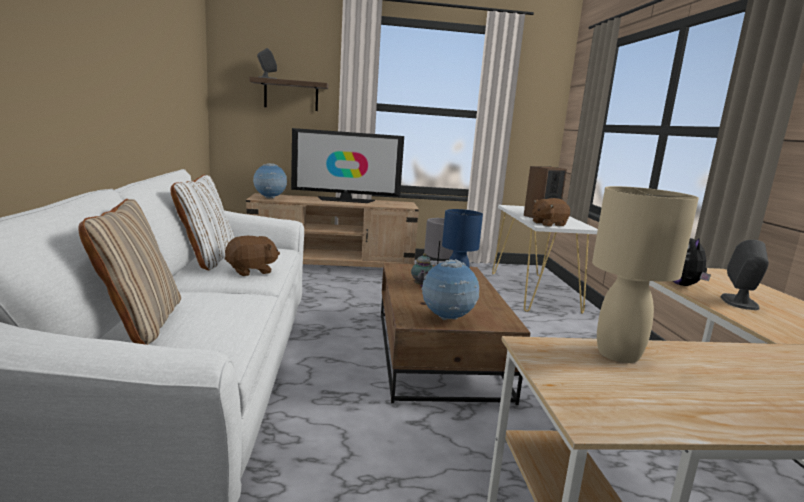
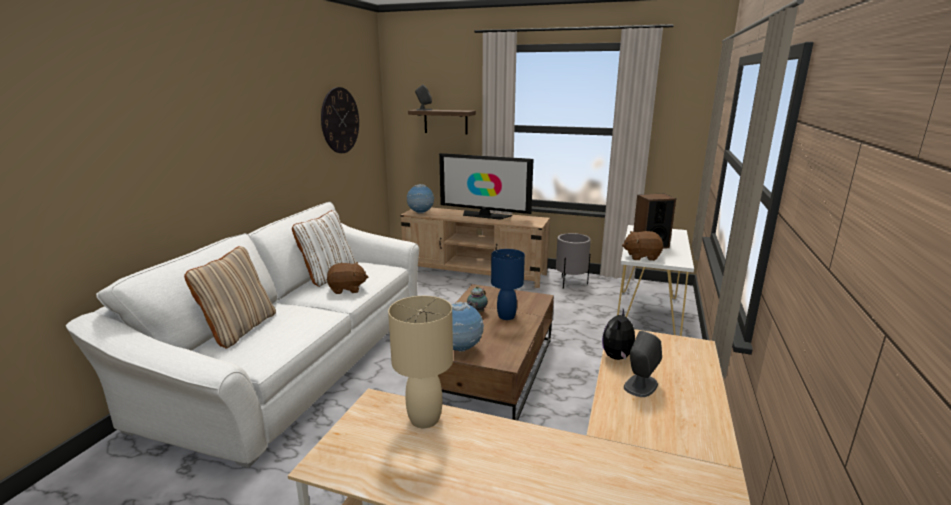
camera: 25 degrees right, 5 degrees up
(175, 74) = (340, 120): none -> wall clock

